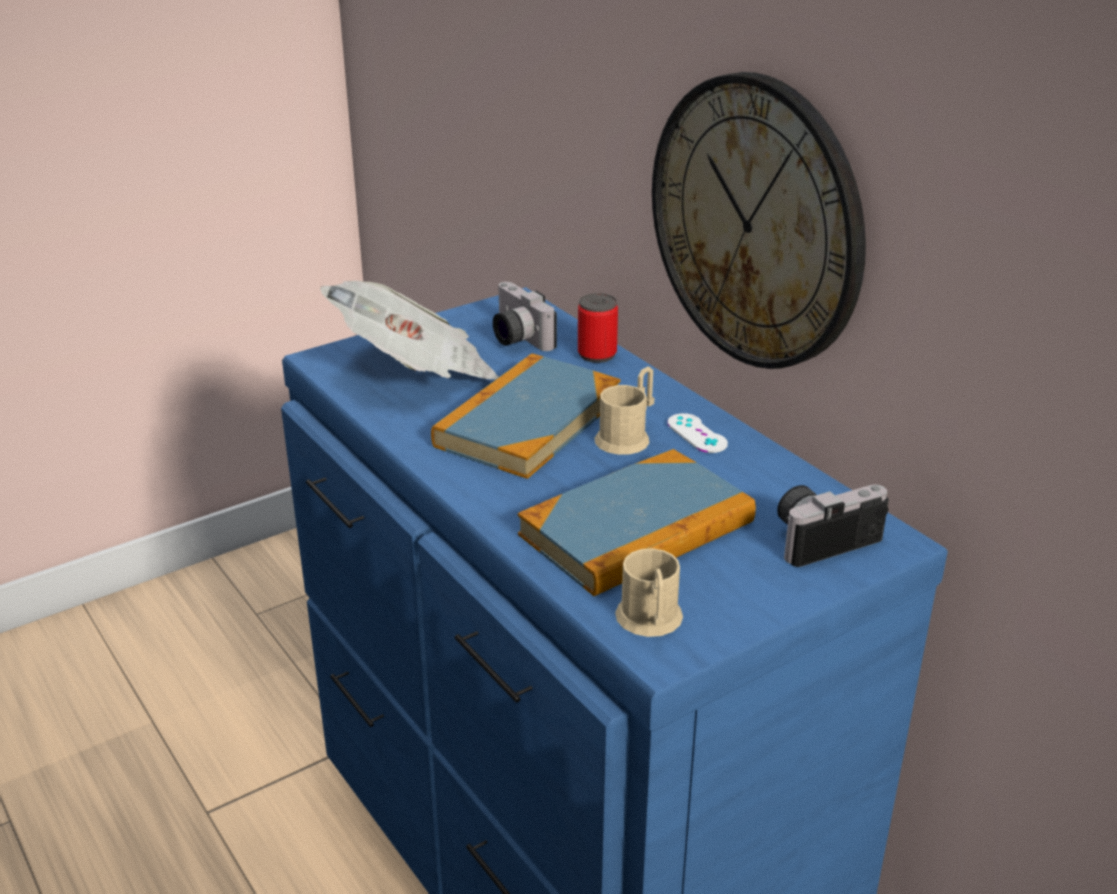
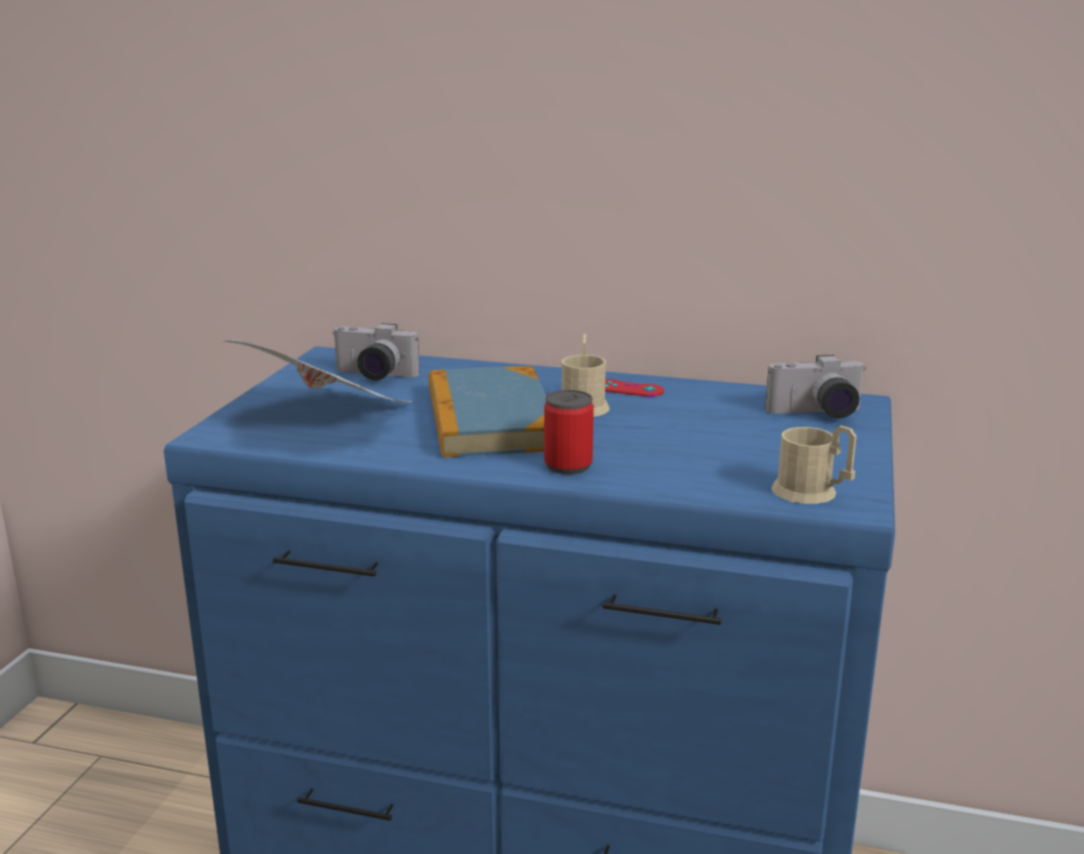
camera: 40 degrees left, 10 degrees down
(597, 354) = (461, 368): can -> can (568, 465)
(637, 529) = (698, 450): book -> none
(697, 433) = (628, 389): white game controller -> red game controller
(756, 222) = (627, 189): wall clock -> none
(822, 537) = (817, 414): camera -> camera turned 120 degrees counterclockwise

